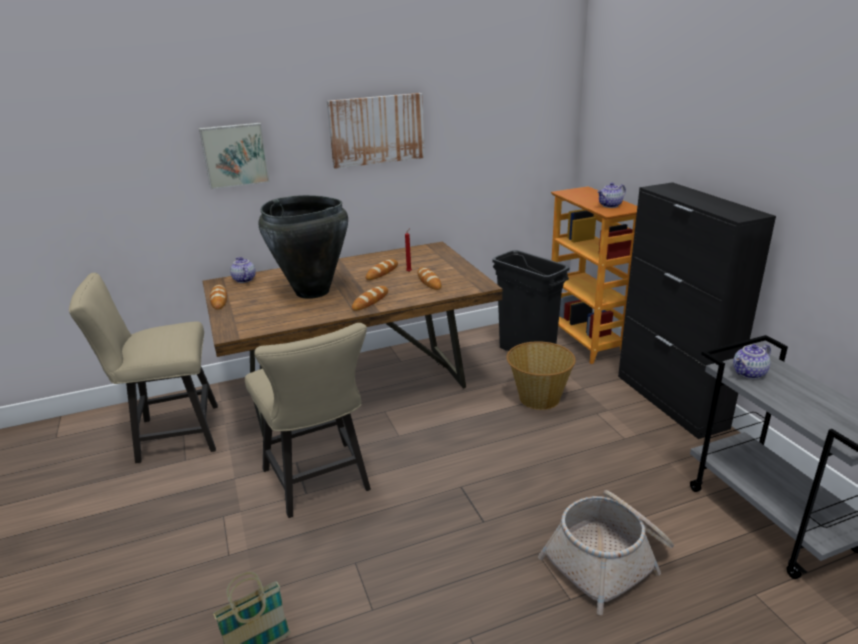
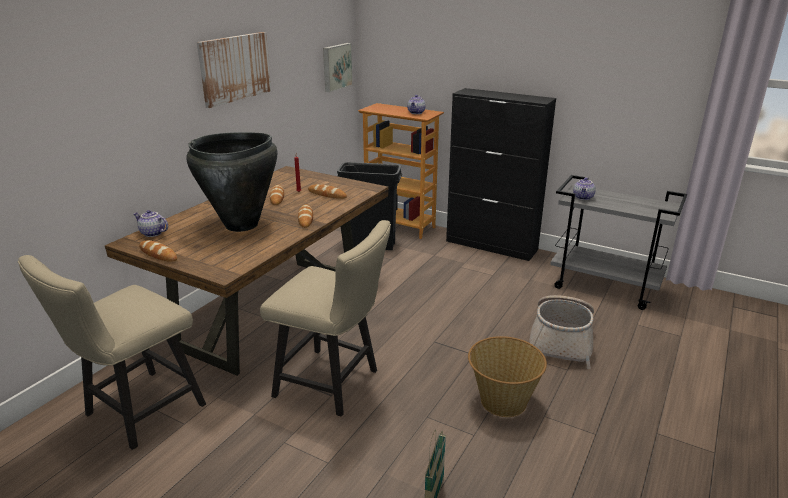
camera: 40 degrees left, 0 degrees up
(235, 155) = (124, 103): picture -> picture (336, 67)
(538, 398) = (414, 270): basket -> basket (502, 401)

